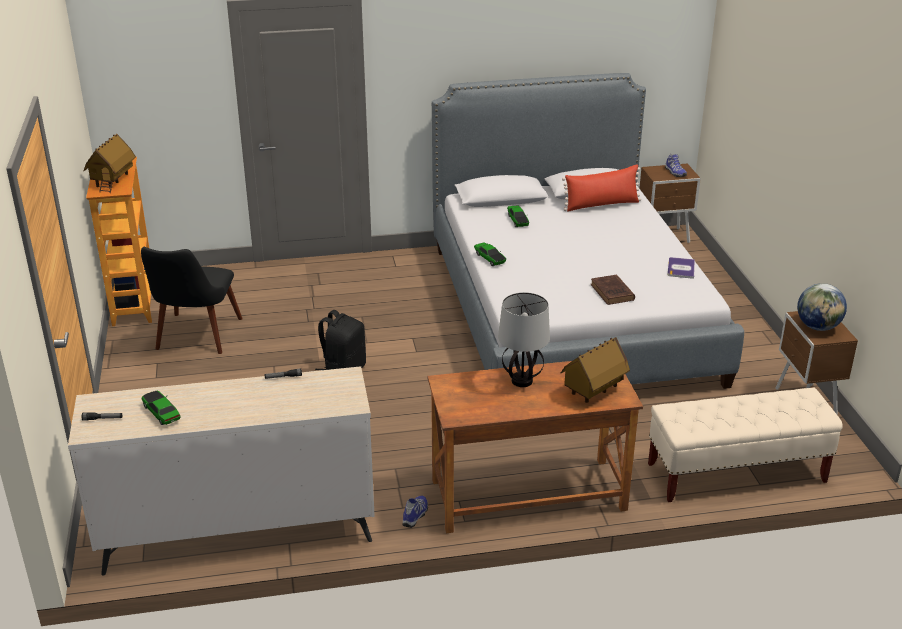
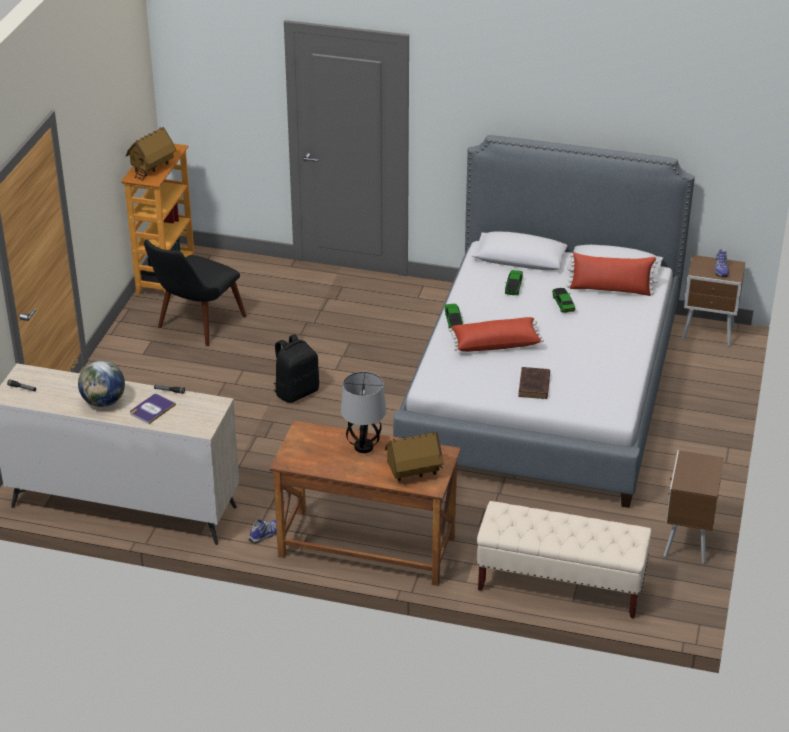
camera: 25 degrees right, 5 degrees up
(162, 413) = (64, 396): toy car -> toy car (563, 304)
(545, 267) = (495, 343): none -> red pillow
(681, 268) = (622, 378): book -> book (152, 409)
(818, 327) = (693, 473): globe -> globe (104, 402)

